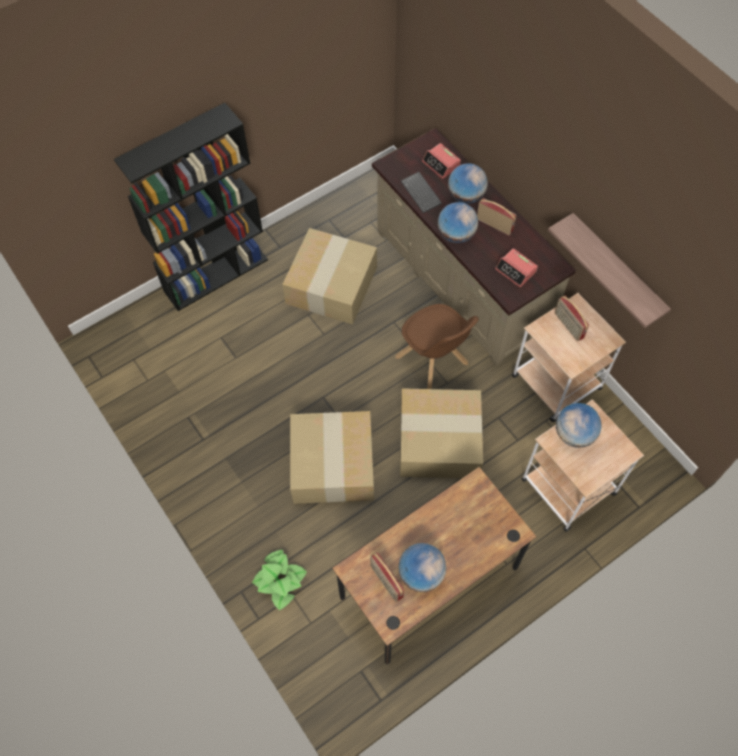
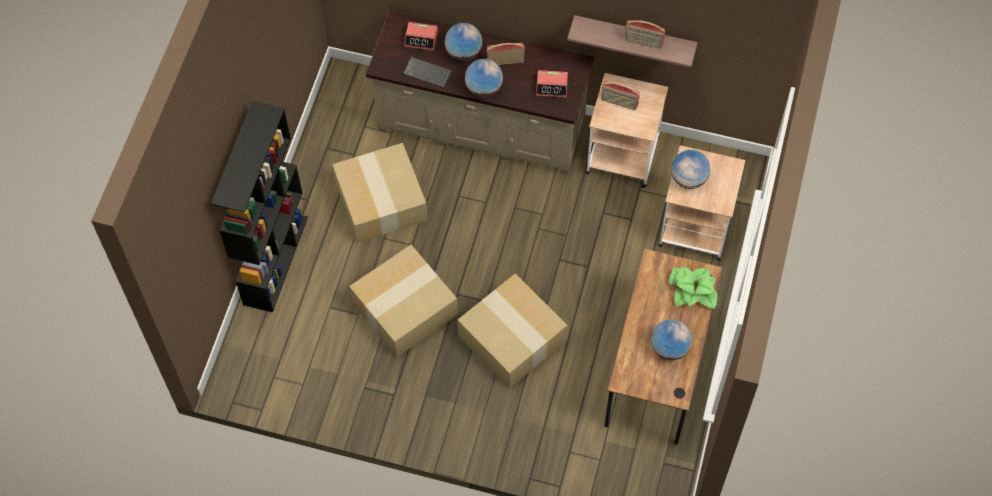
camera: 40 degrees left, 0 degrees up
(280, 580) = (550, 448): potted plant -> potted plant (692, 290)
(386, 581) = (651, 371): radio -> radio (643, 42)
(434, 362) = (518, 205): brown chair -> none
(440, 440) = (575, 260): cardboard box -> cardboard box (405, 307)

